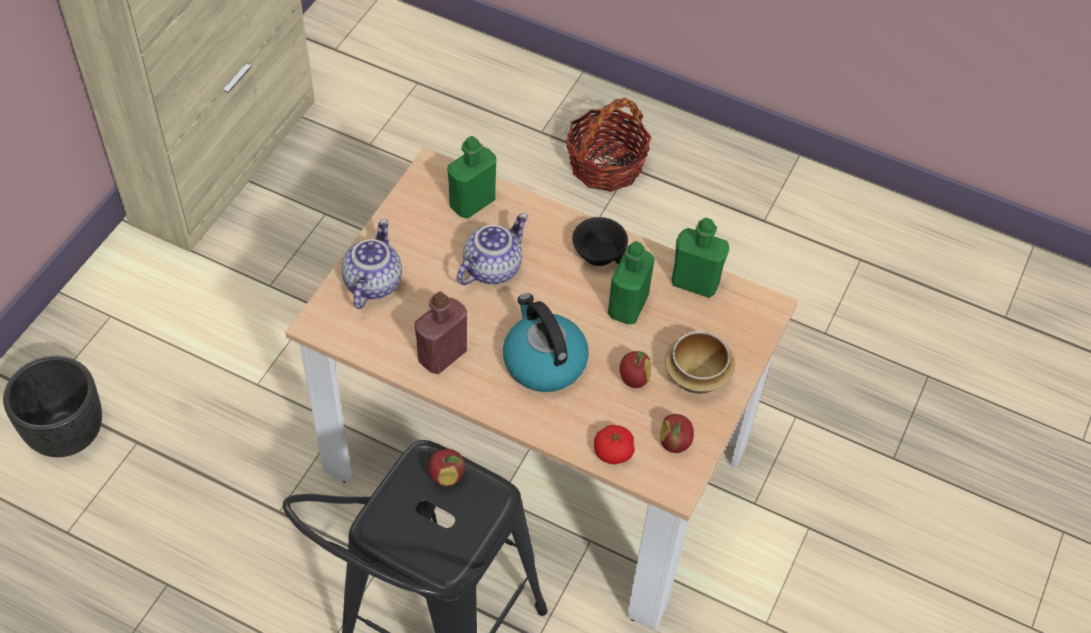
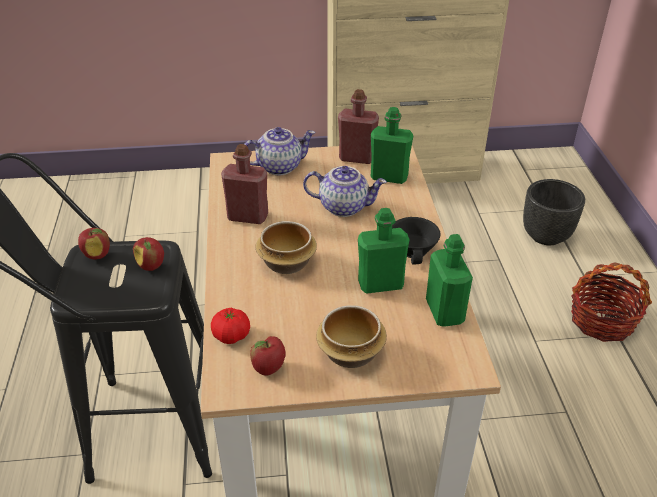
camera: 60 degrees right, 15 degrees down
(68, 434) = (183, 207): black planter -> black planter (546, 236)
(415, 208) = (357, 158): none -> red bottle
(543, 361) = (285, 263): kettle -> bowl
(633, 380) = (312, 317): apple -> apple (97, 255)

